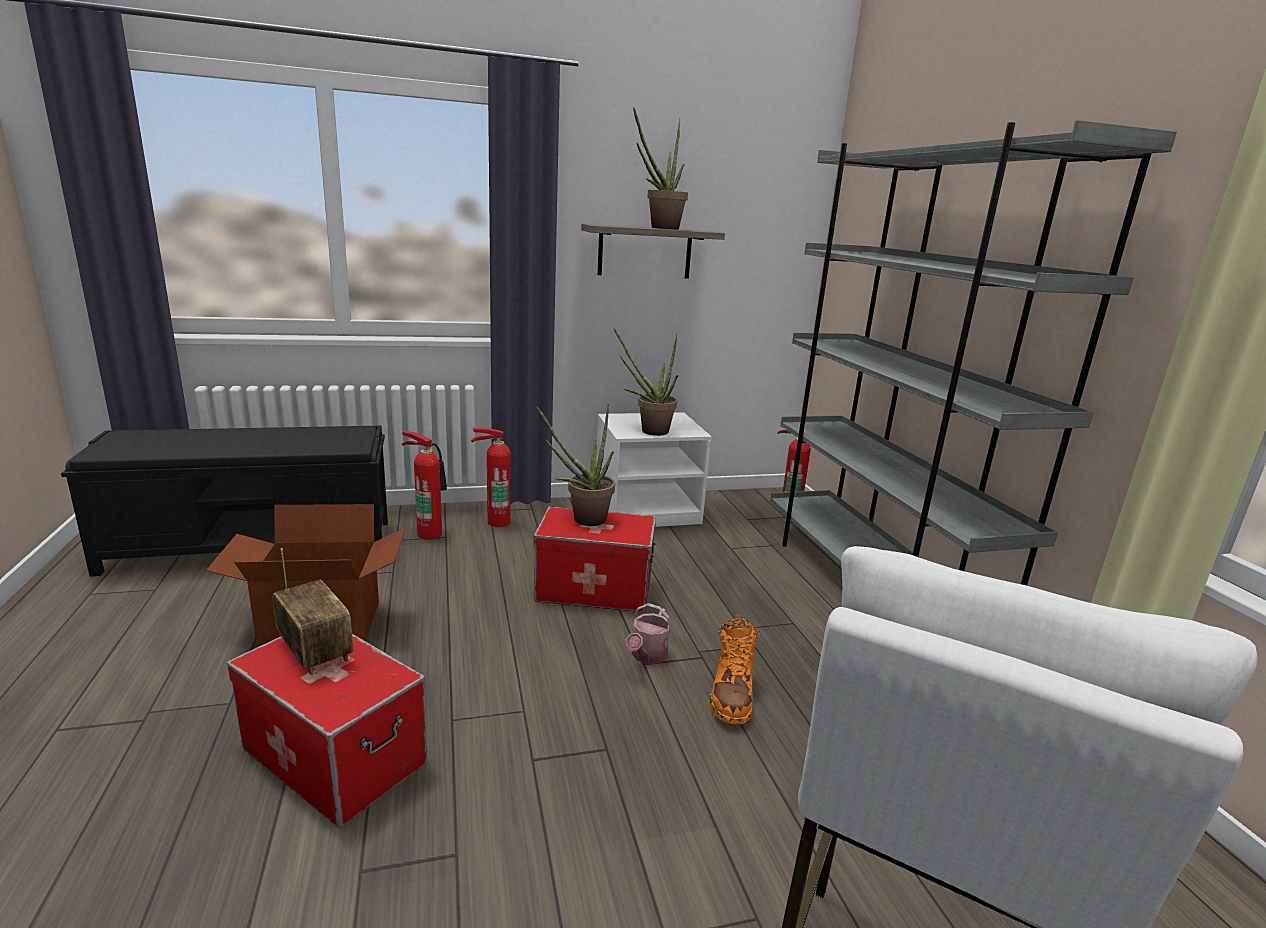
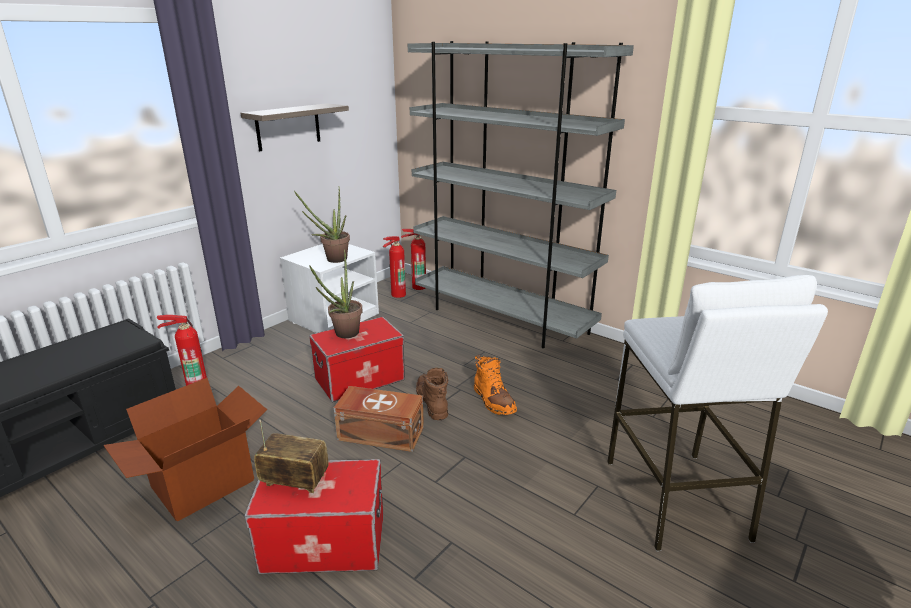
camera: 35 degrees left, 5 degrees up
(496, 521) = (238, 363): fire extinguisher -> fire extinguisher (396, 295)
(543, 662) = (380, 432): none -> brown storage box
(647, 656) = (432, 402): watering can -> brown boot
(660, 228) = (303, 108): potted plant -> none

